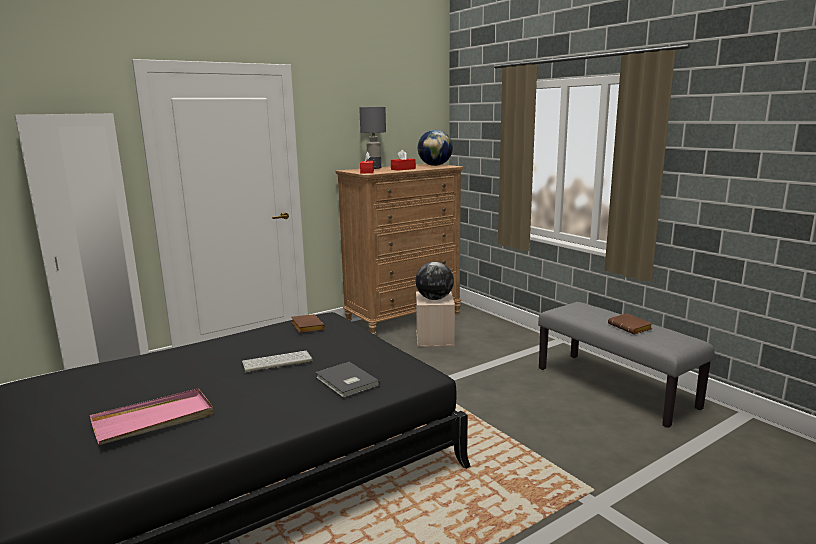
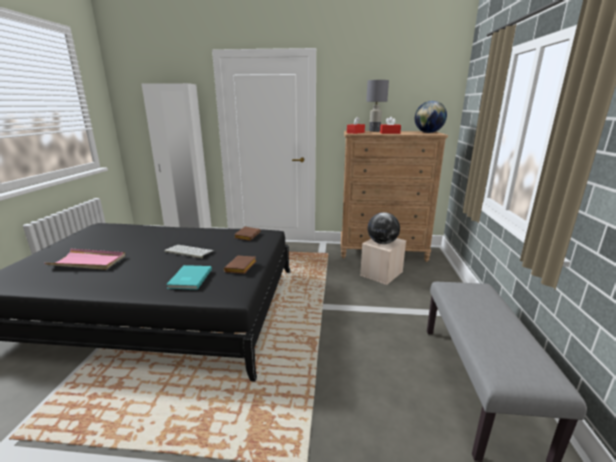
camera: 40 degrees right, 5 degrees up
(346, 382) = (189, 279): grey book -> turquoise book
(631, 327) = (493, 331): brown book -> brown book (241, 268)

